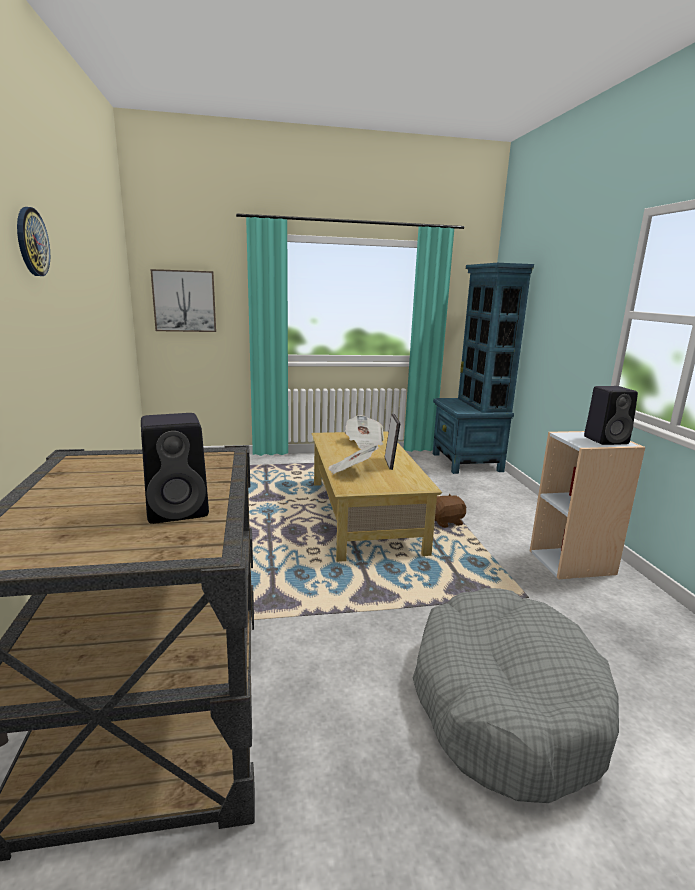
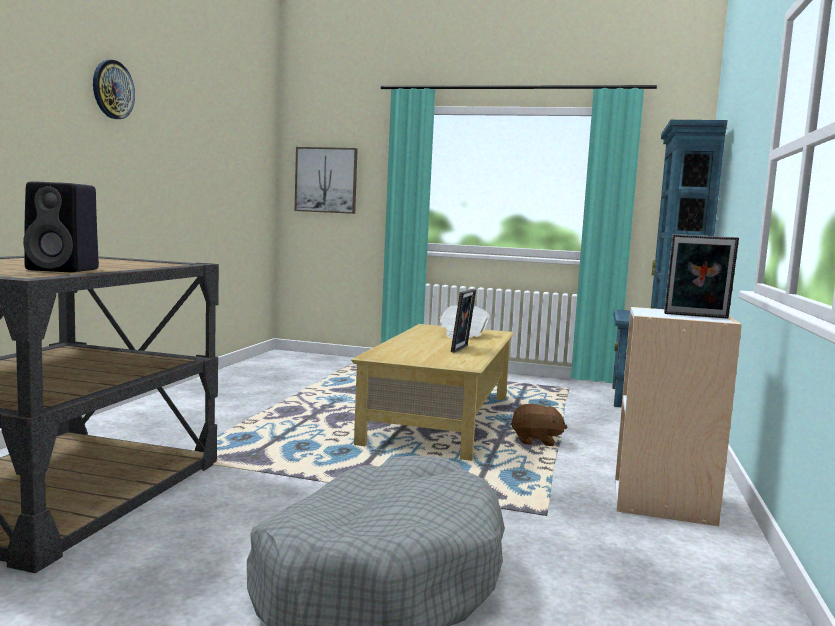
camera: 25 degrees right, 10 degrees down
(351, 472) = (402, 348): newspaper -> none
(606, 440) = (696, 316): black speaker -> picture frame

